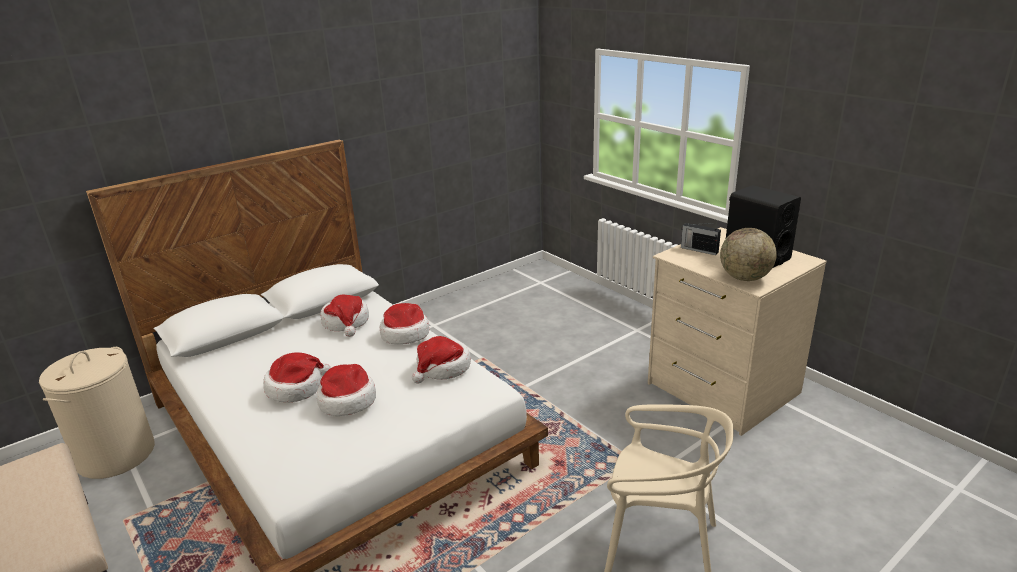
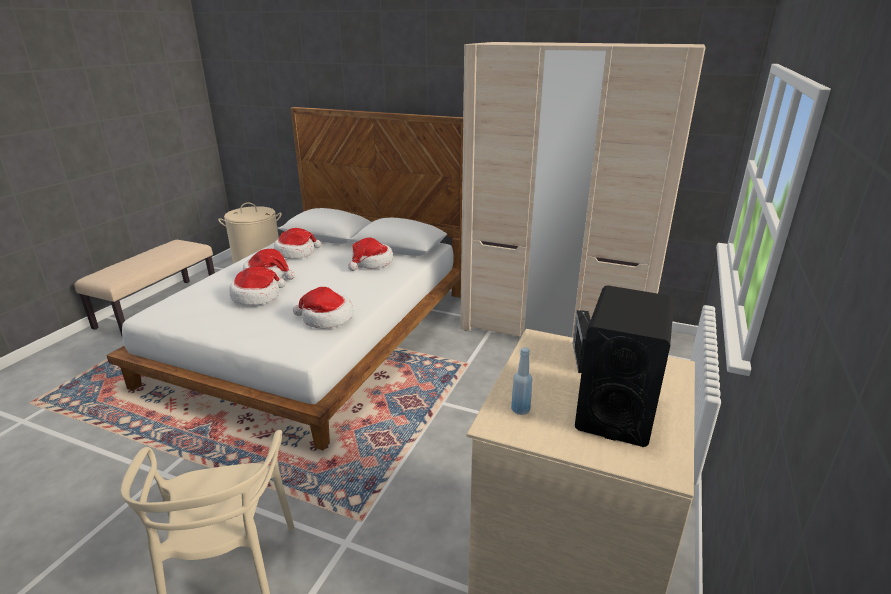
camera: 60 degrees right, 0 degrees up
(405, 334) = (371, 288): hat -> hat (296, 253)
(476, 304) = (554, 329): none -> beige wardrobe
(745, 278) = (520, 410): globe -> blue bottle

